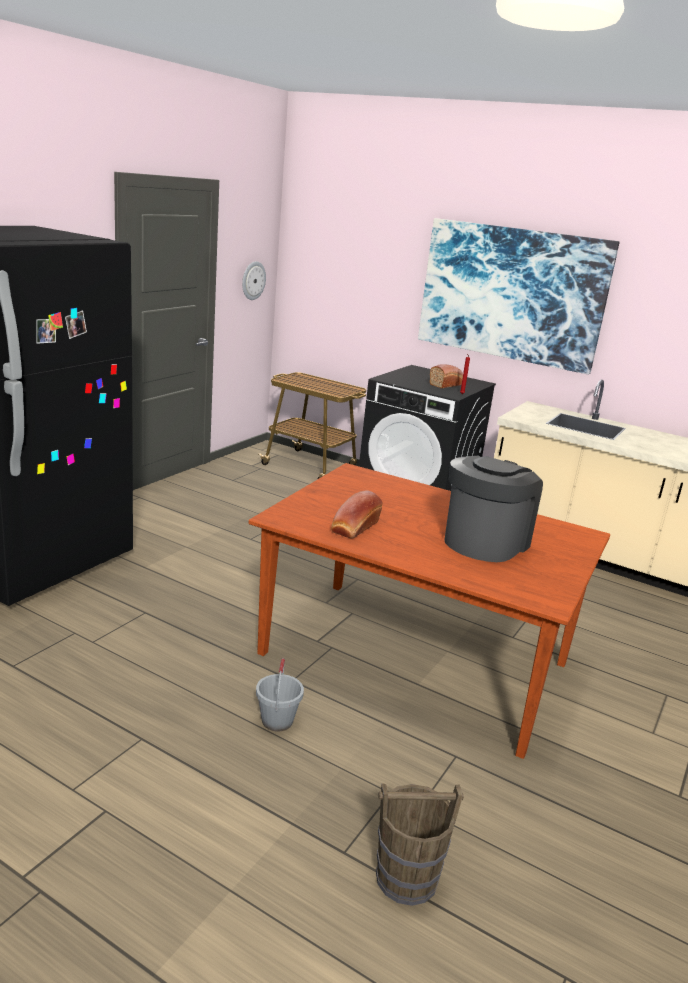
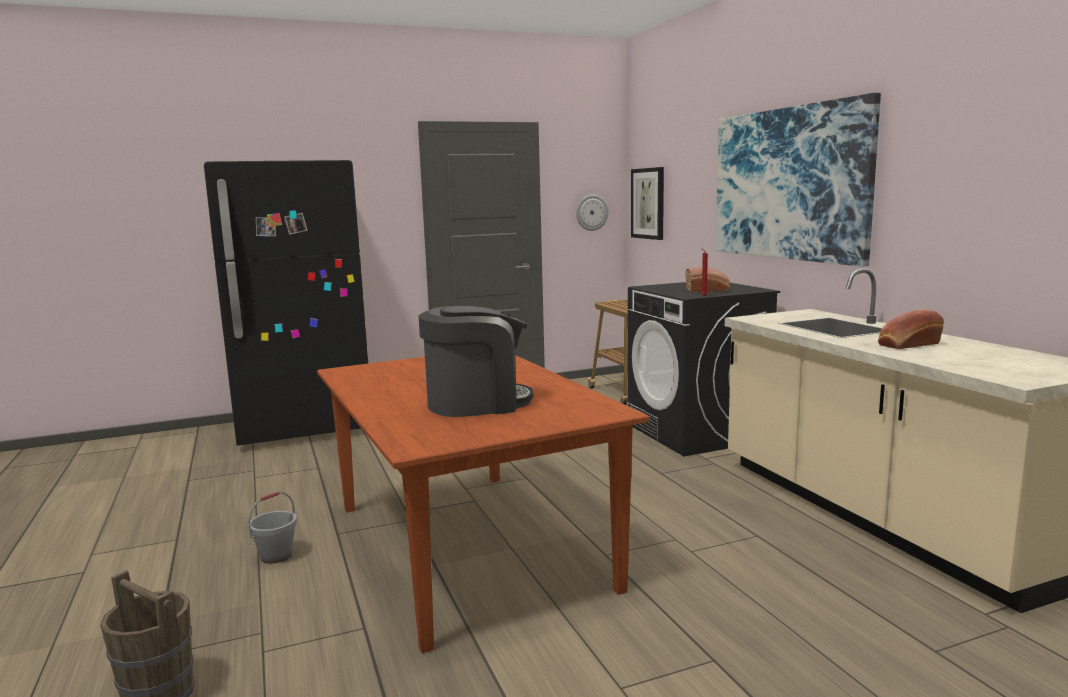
camera: 40 degrees right, 10 degrees down
(315, 277) = (648, 203): none -> picture
(354, 527) = (383, 382): bread -> bread (907, 344)

